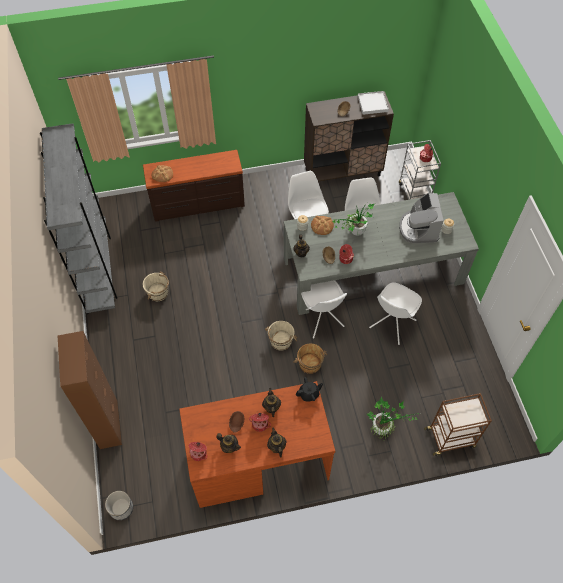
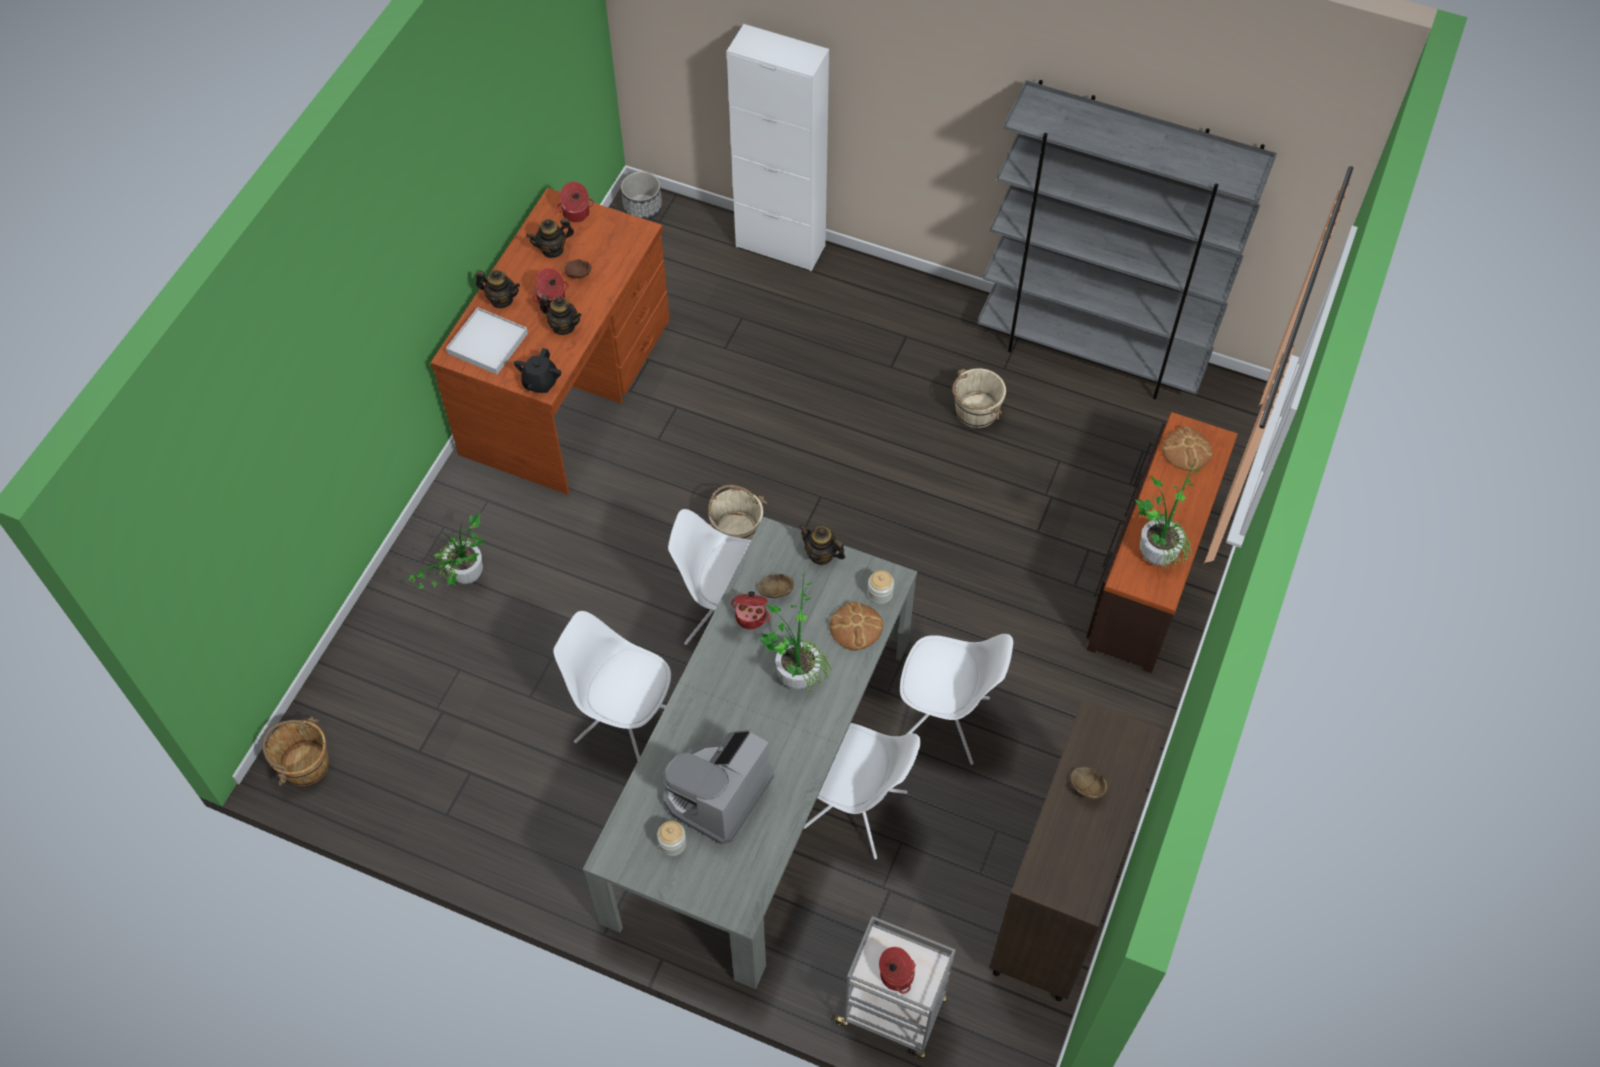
camera: 125 degrees right, 0 degrees up
(109, 424) = (780, 246): brown cabinet -> white cabinet
(214, 164) = (1157, 547): none -> potted plant
(310, 364) = (658, 547): brown bucket -> brown bucket (304, 764)
(372, 104) = (1071, 867): white tray -> white tray (487, 343)
(392, 324) = (624, 724): white chair -> white chair turned 45 degrees counterclockwise
(418, 228) = (716, 792): coffee machine -> coffee machine turned 90 degrees counterclockwise
(451, 437) = (361, 661): brown cart -> none

